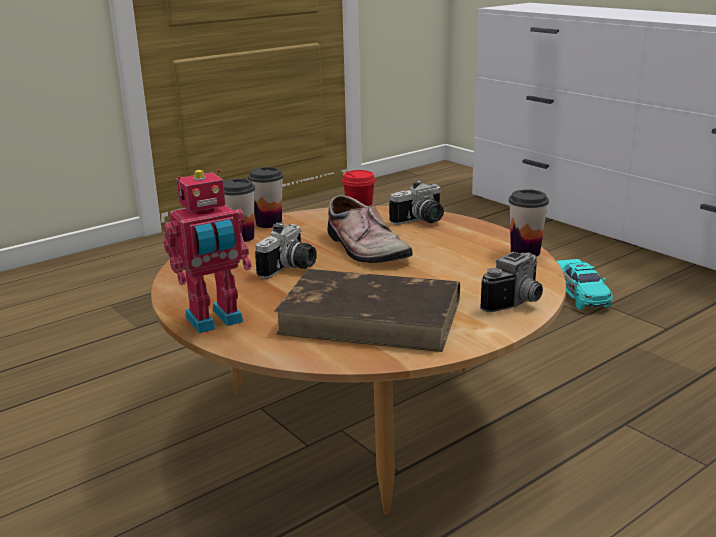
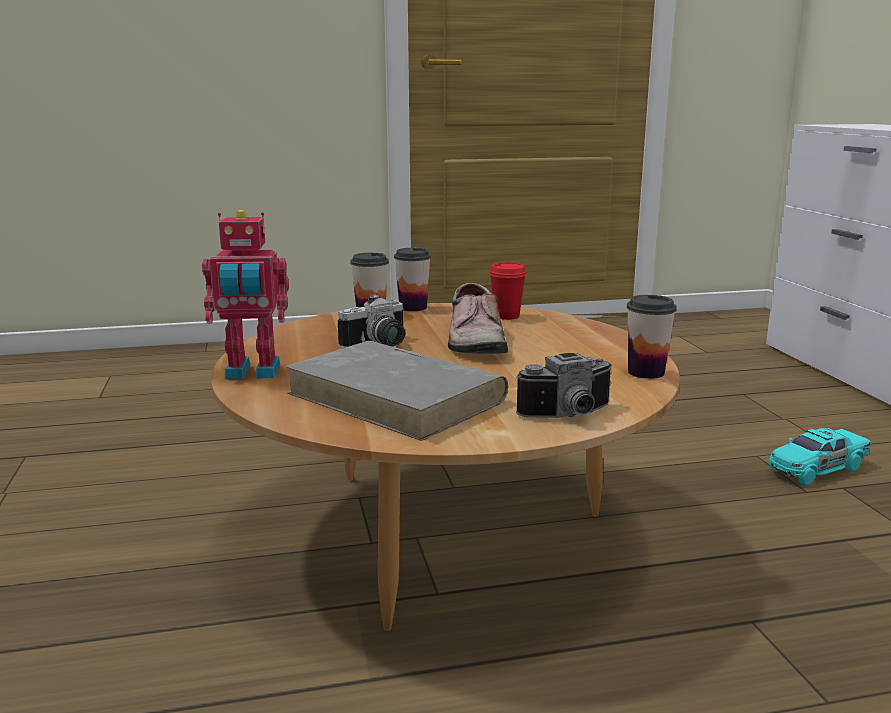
camera: 25 degrees right, 5 degrees down
(373, 317) = (397, 397): brown book -> grey book
(421, 221) = (568, 328): camera -> none
(580, 295) = (816, 469): turquoise toy car -> turquoise toy car turned 45 degrees clockwise

